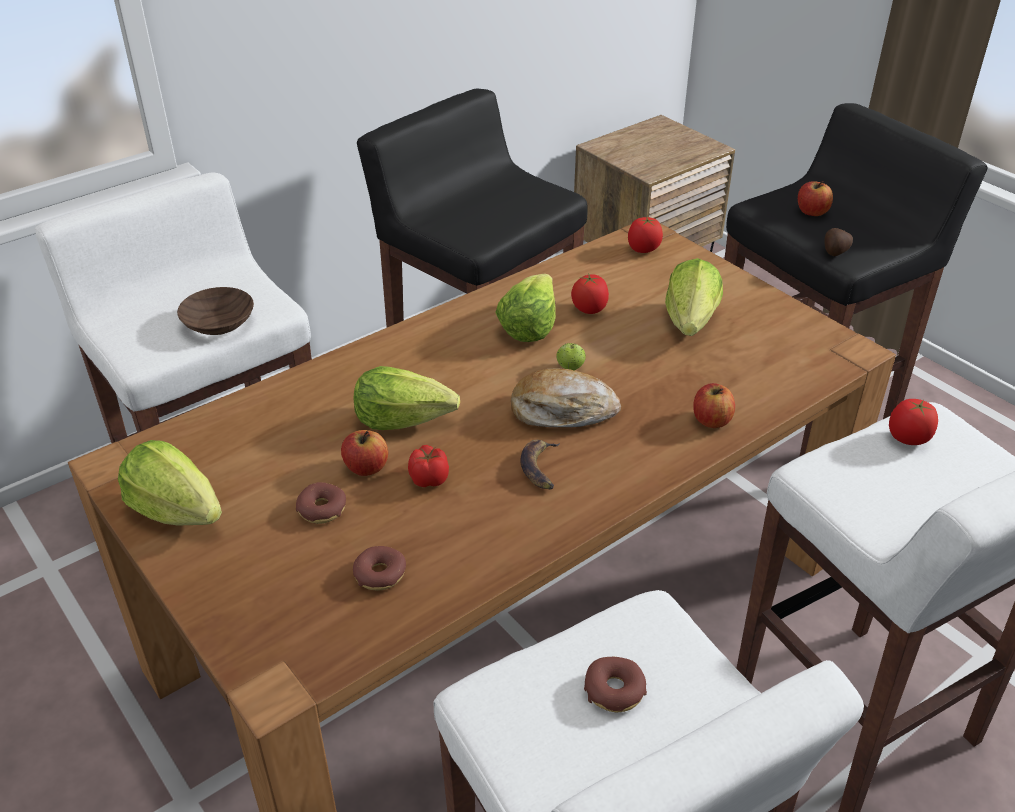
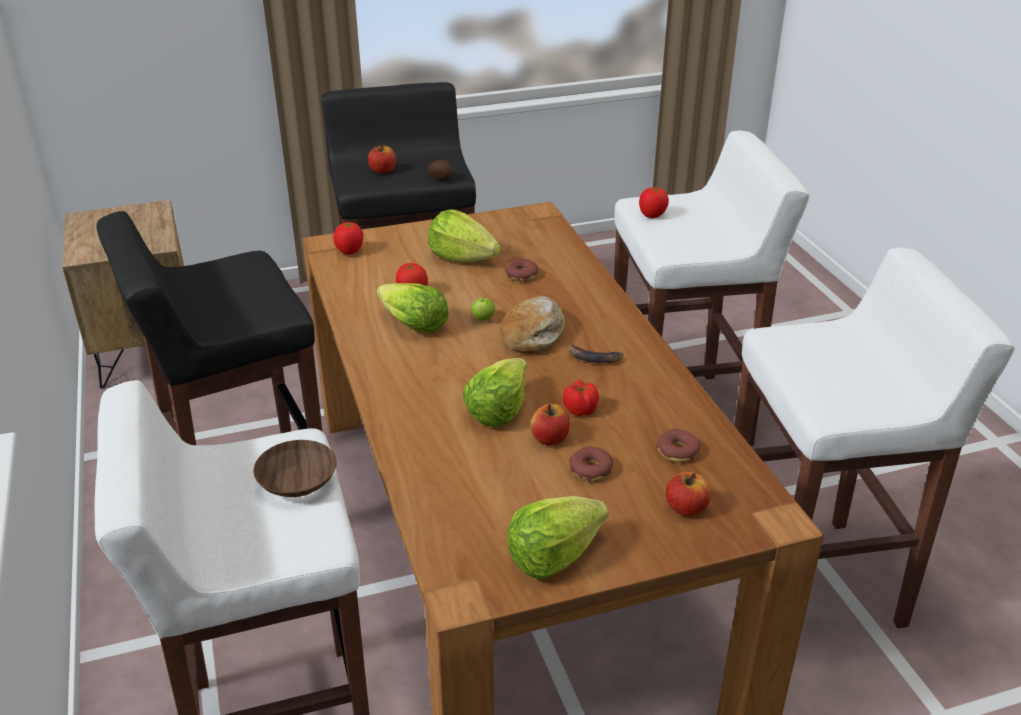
camera: 70 degrees left, 5 degrees down
(614, 690) = (830, 363): donut -> donut (521, 275)
(711, 420) = (579, 280): apple -> apple (686, 508)

